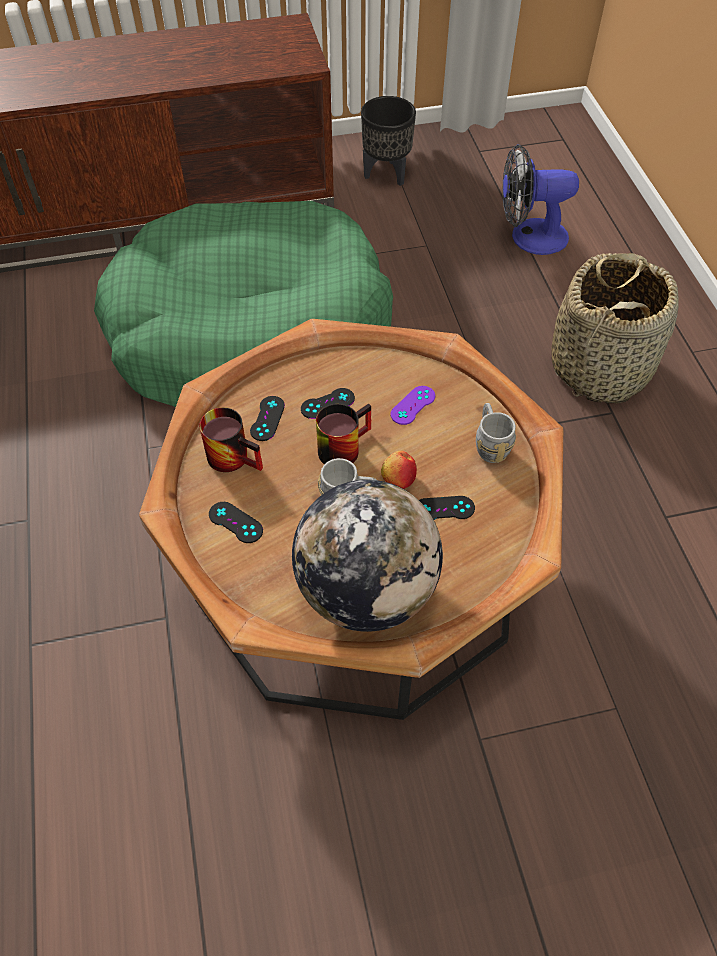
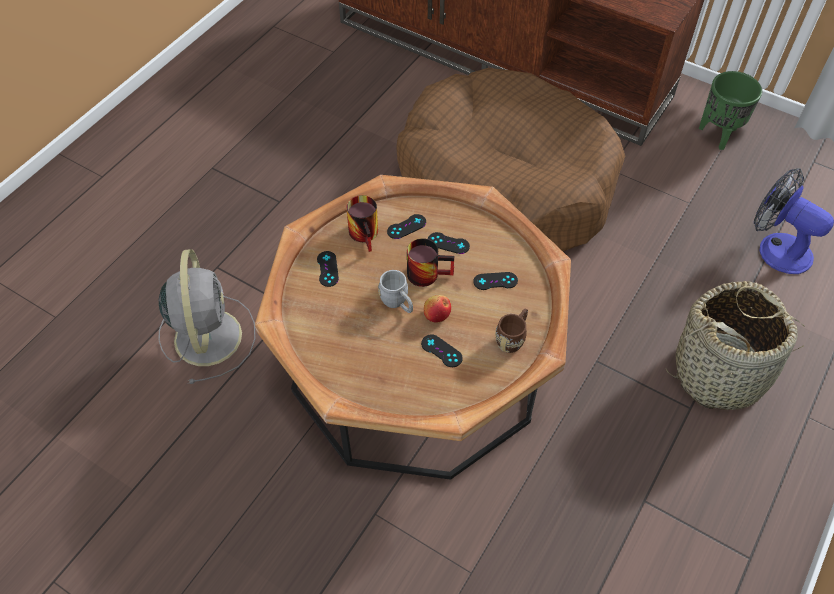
camera: 45 degrees right, 0 degrees up
(103, 725) = (208, 335): none -> grey fan
(249, 332) = (506, 181): green dog bed -> brown dog bed
(366, 590) = (350, 357): globe -> none
(386, 174) = (718, 135): black planter -> green planter
(413, 405) = (495, 281): purple game controller -> black game controller
(490, 444) = (513, 338): grey mug -> brown mug

